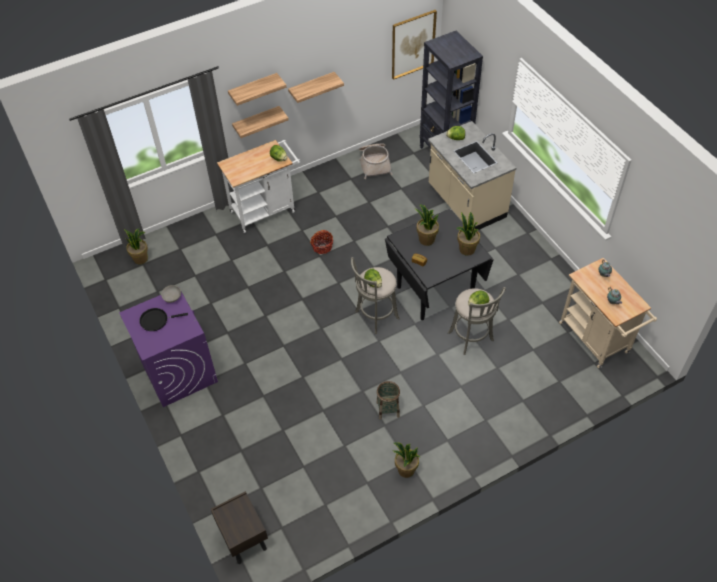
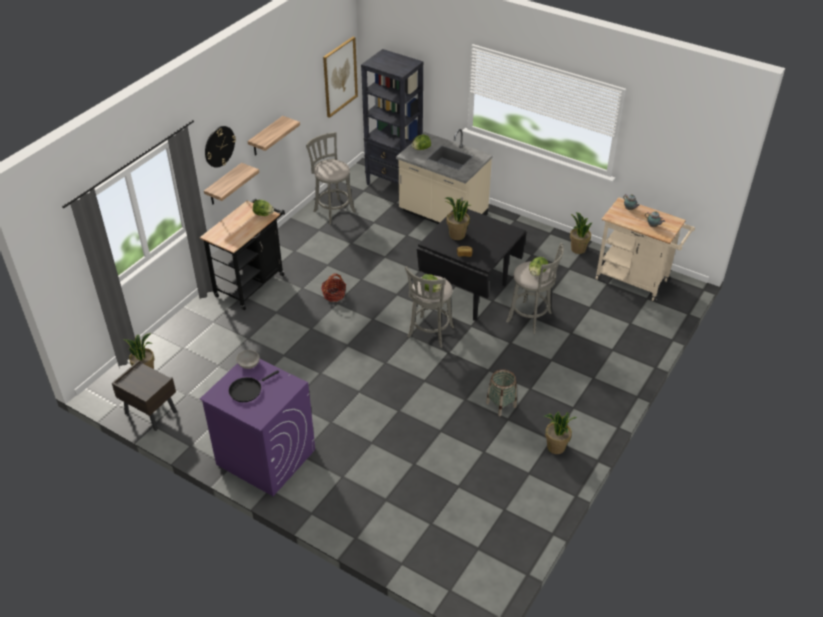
camera: 30 degrees left, 10 degrees down
(243, 538) = (447, 576): brown nightstand -> brown nightstand (150, 412)
(253, 89) = (219, 146): shelf -> wall clock
(266, 210) = (252, 283): white cart -> black cart
(374, 164) = (333, 210): basket -> grey stool
(466, 249) = (498, 230): potted plant -> potted plant (578, 249)

